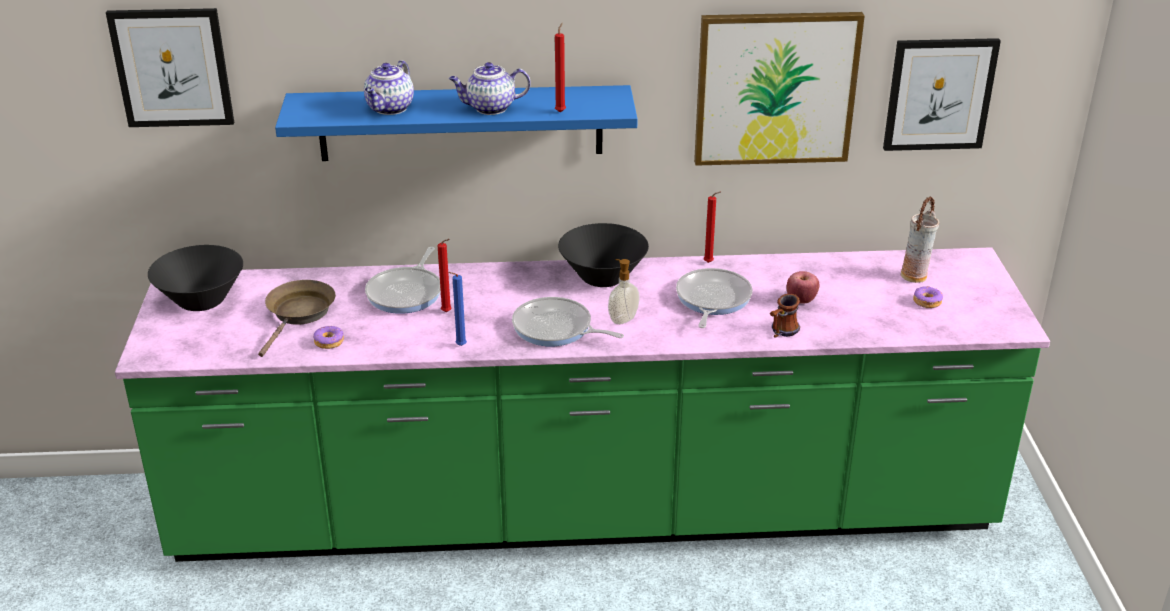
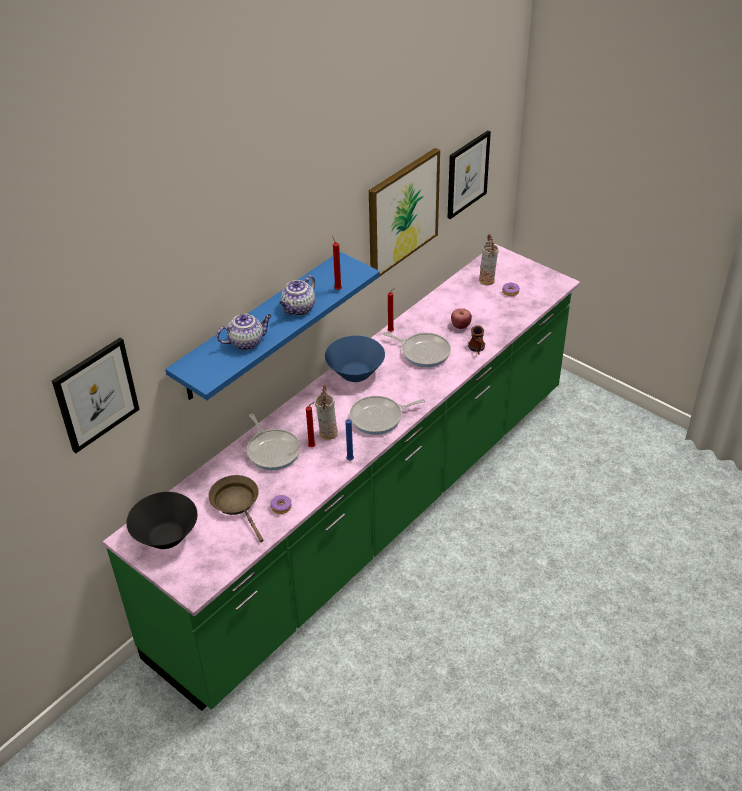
camera: 45 degrees left, 10 degrees up
(390, 109) = (247, 342): teapot -> teapot turned 90 degrees counterclockwise
(480, 310) = (327, 433): none -> vase
(603, 277) = (355, 373): black bowl -> blue bowl
(622, 319) = (400, 391): soap dispenser -> none
(712, 299) = (423, 352): frying pan -> frying pan turned 150 degrees clockwise

